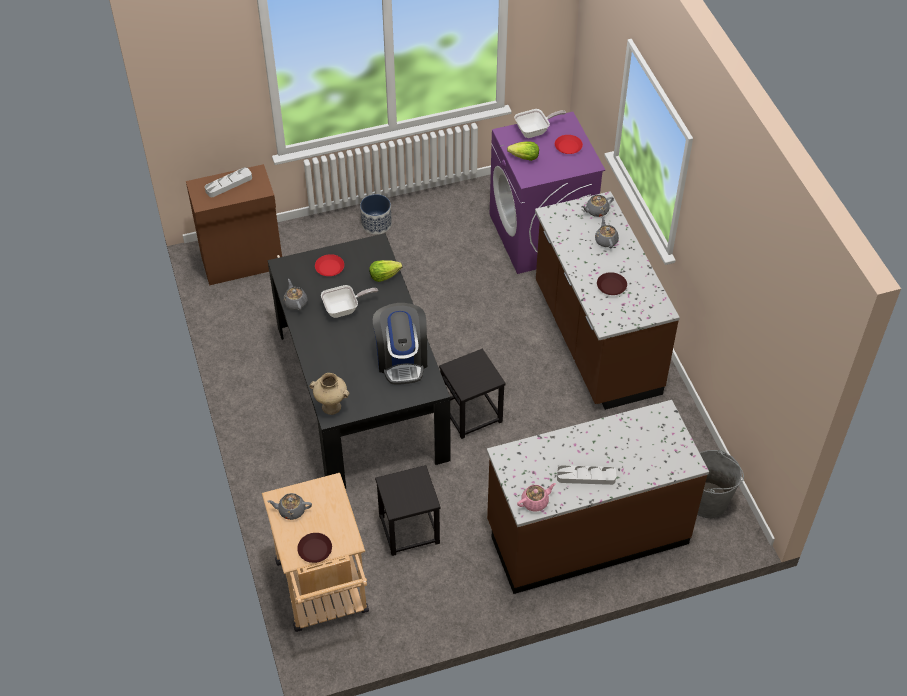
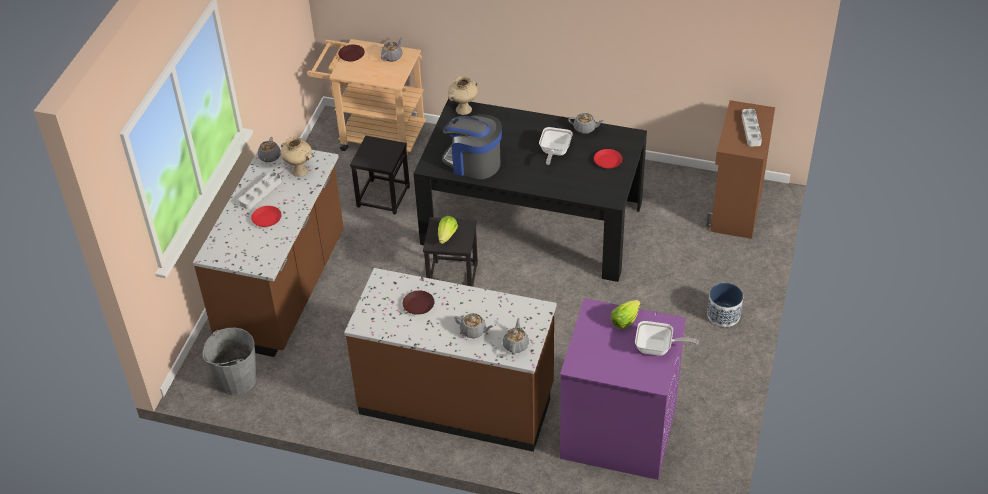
camera: 125 degrees right, 5 degrees down
(384, 276) = (571, 188): lettuce -> lettuce (447, 236)
(534, 465) = (299, 171): none -> beige vase
(535, 131) = (658, 348): frying pan -> frying pan turned 90 degrees counterclockwise
(535, 502) = (269, 157): pink teapot -> grey teapot
(568, 147) = (614, 362): red plate -> red plate (266, 218)

